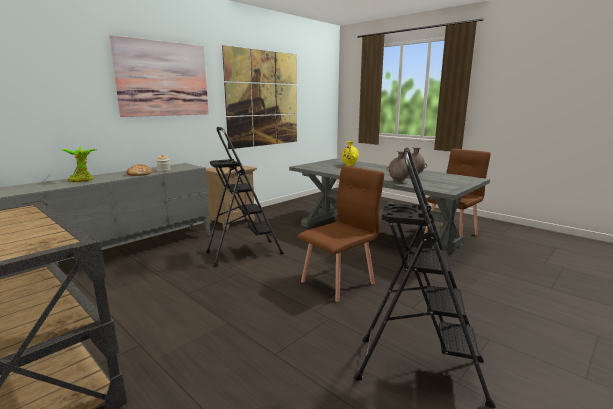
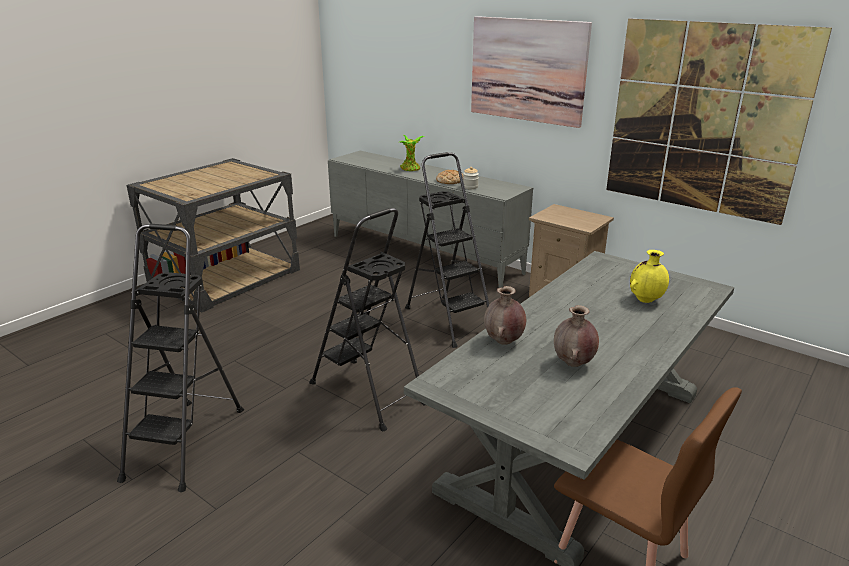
camera: 85 degrees right, 10 degrees up
(338, 282) = (368, 393): brown chair -> step ladder

